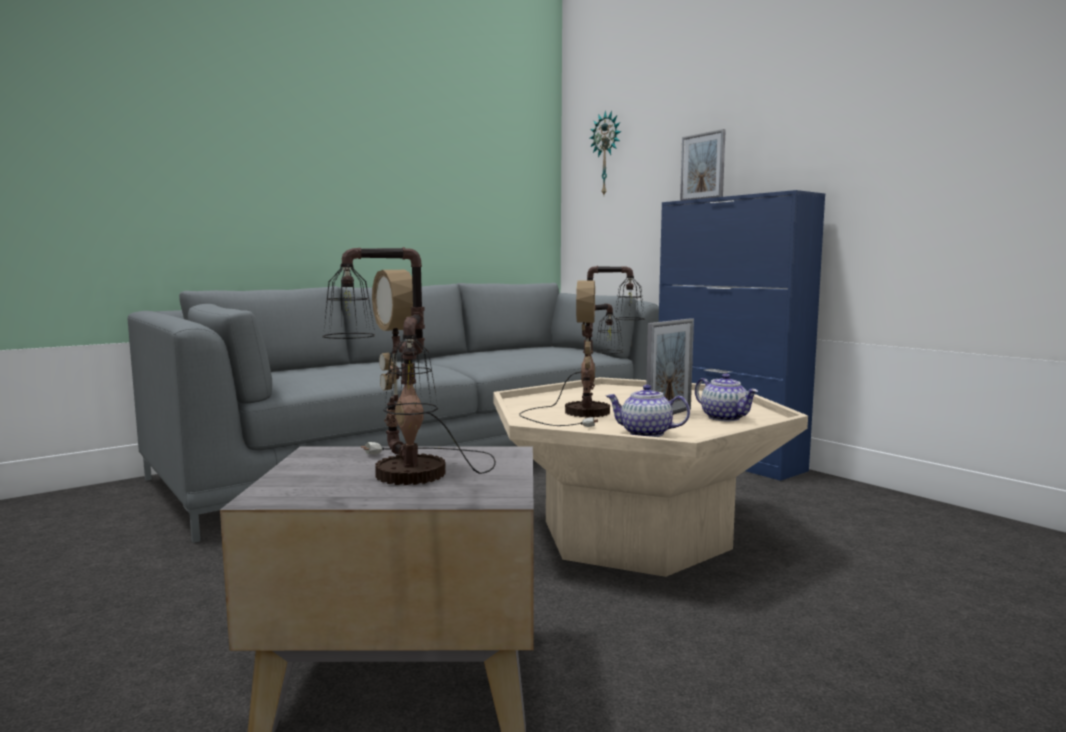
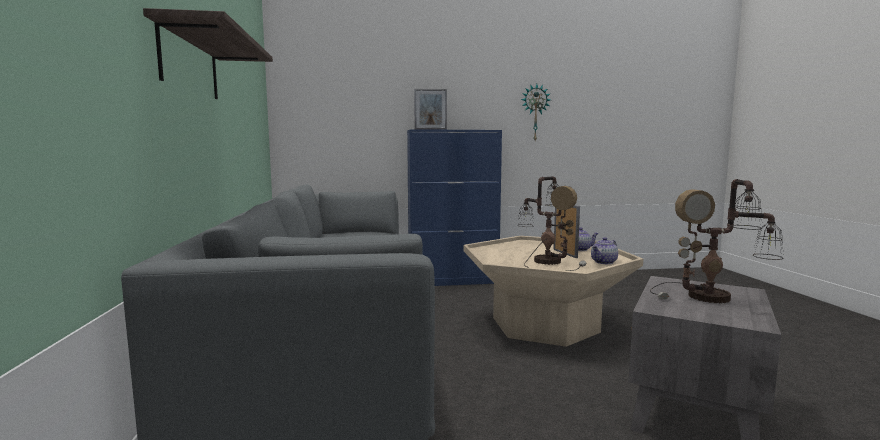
camera: 60 degrees left, 0 degrees up
(306, 156) = (190, 63): none -> shelf
(607, 154) = (323, 87): wall clock -> wall clock (535, 113)

